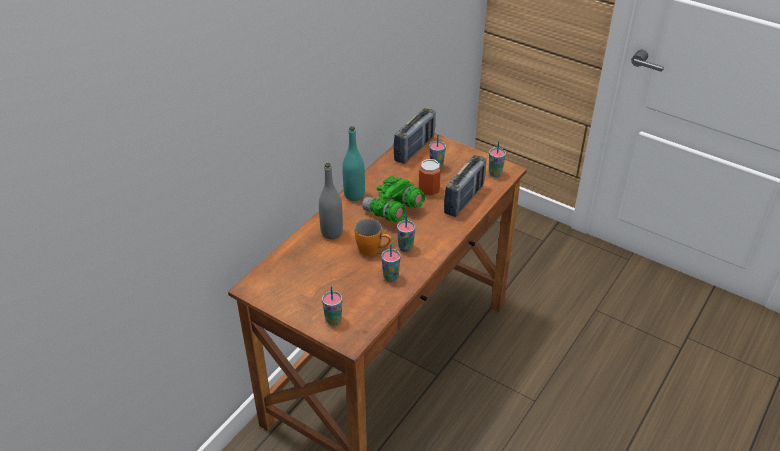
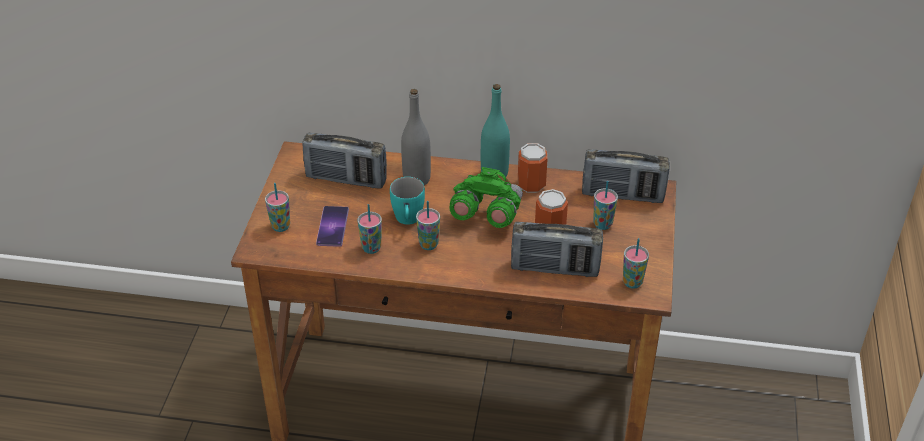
camera: 65 degrees right, 0 degrees up
(304, 269) = (346, 179): none -> radio
(353, 291) = (332, 226): none -> phone
(373, 250) = (408, 220): orange mug -> turquoise mug
(377, 182) = (531, 184): none -> can

